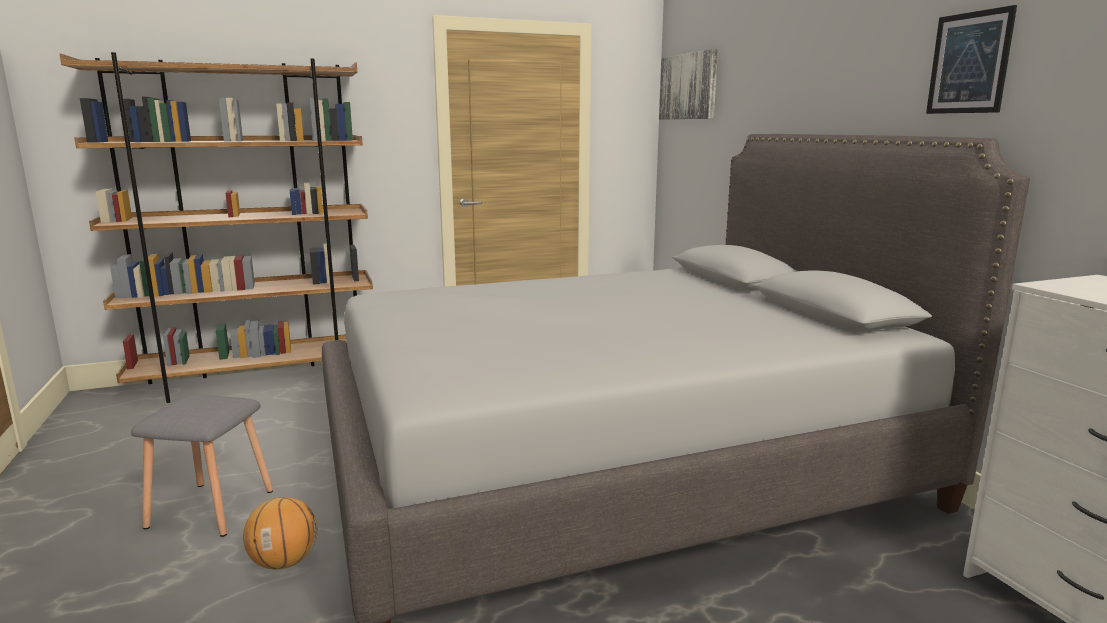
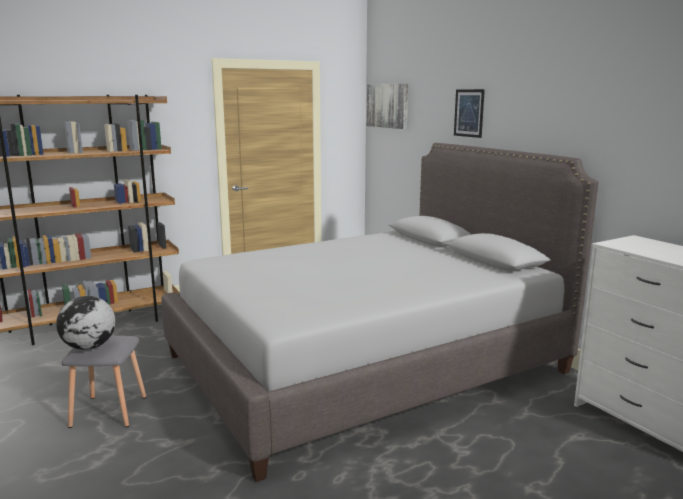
camera: 10 degrees left, 0 degrees up
(175, 411) = (89, 347): none -> globe
(284, 562) = (177, 437): basketball -> none
(969, 63) = (564, 113): picture -> picture (469, 113)

